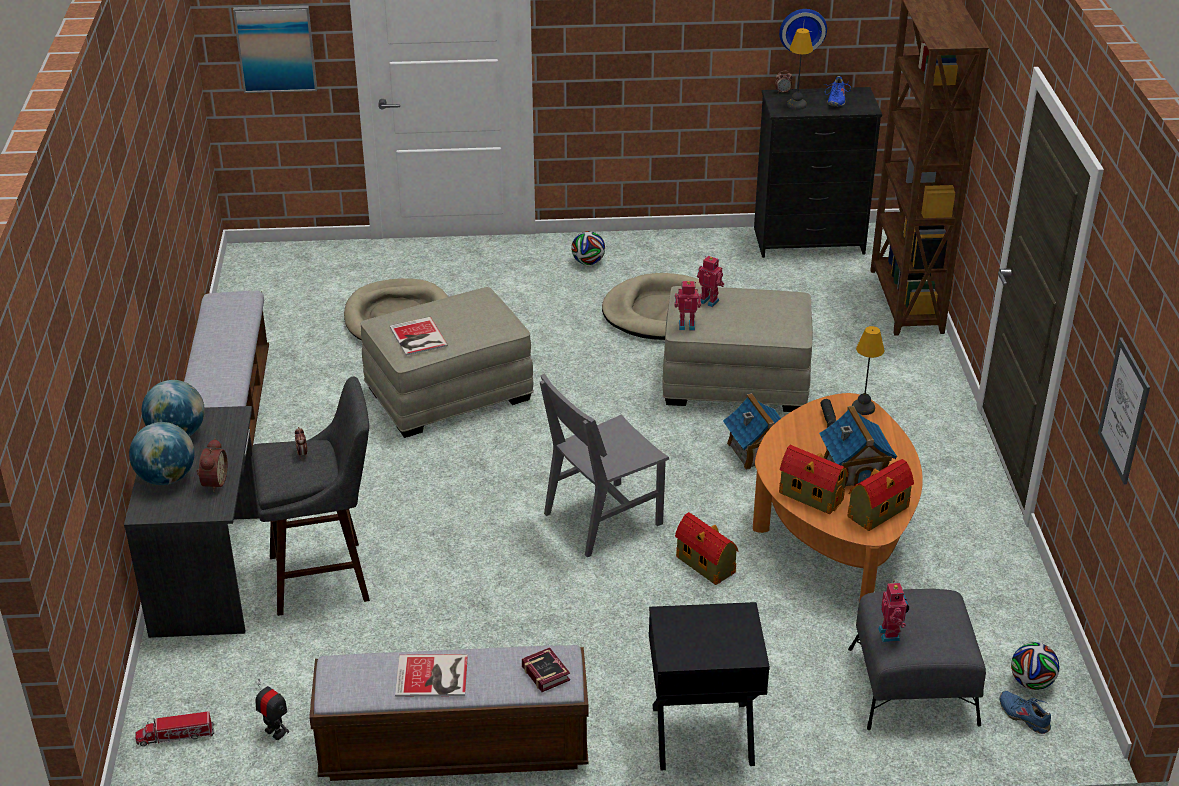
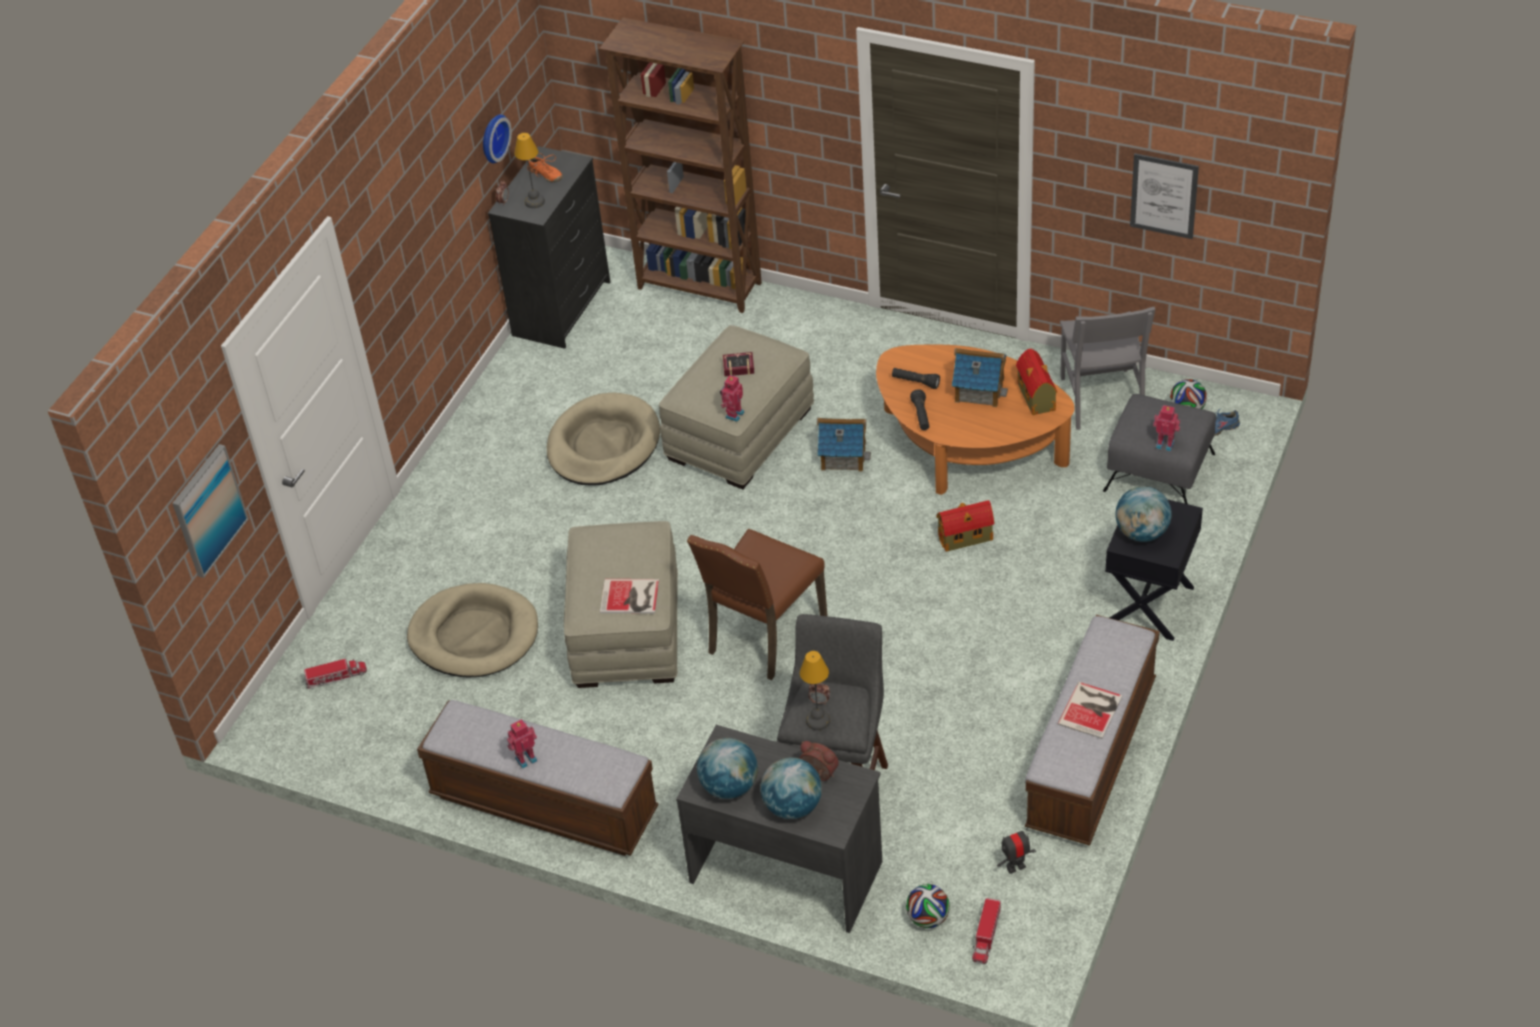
camera: 60 degrees left, 10 degrees up
(317, 270) = (336, 677): none -> toy truck
(490, 473) = (763, 636): none -> brown chair
(545, 671) = (1119, 642): book -> book (737, 366)
(588, 262) = (481, 468): football -> football (928, 918)
(602, 518) = (871, 581): grey chair -> grey chair (1101, 398)
(694, 627) = (1141, 533): none -> globe
(709, 300) = (707, 387): toy robot -> toy robot (525, 758)
(785, 442) = (921, 416): none -> black flashlight
(810, 495) = (995, 426): toy house -> none
(836, 100) = (545, 175): blue shoe -> orange shoe
(862, 407) = (904, 355): table lamp -> table lamp (817, 720)

